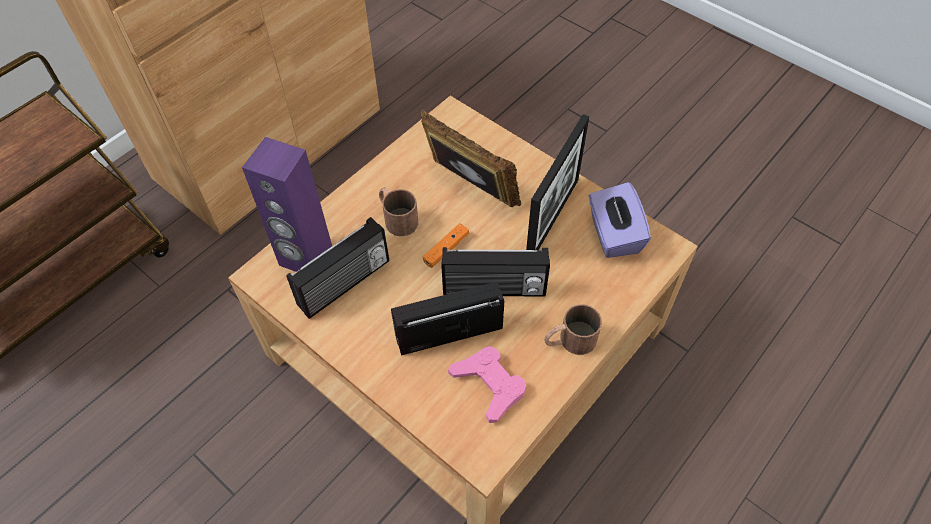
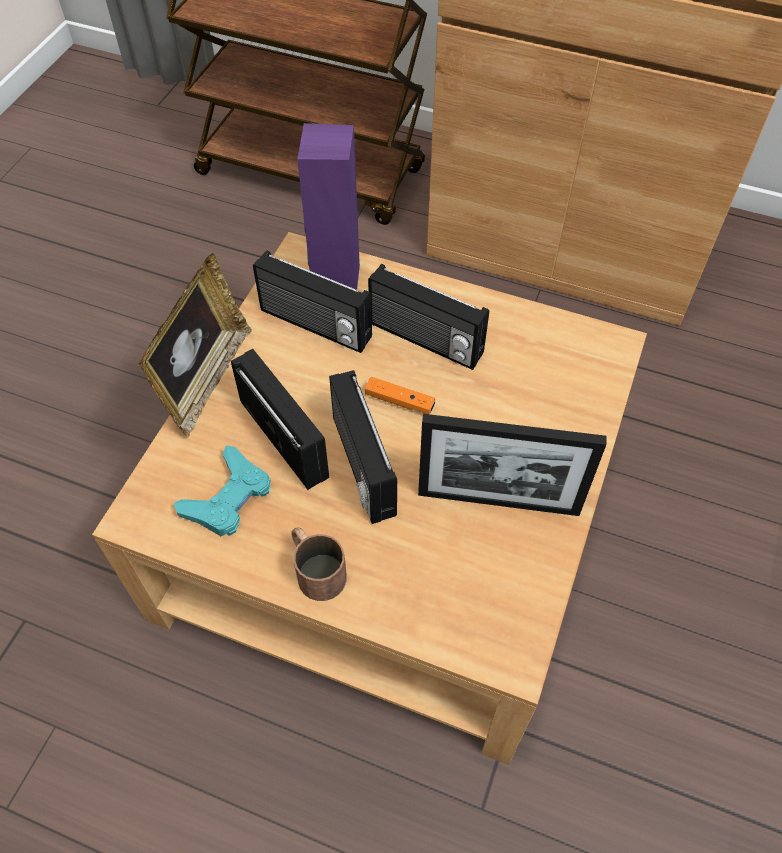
camera: 70 degrees right, 0 degrees up
(396, 217) = (424, 340): brown mug -> radio
(469, 189) = (501, 398): picture frame -> picture frame (206, 379)
(489, 385) = (228, 498): pink game controller -> turquoise game controller
(613, 234) = (505, 582): purple tissue box -> none

